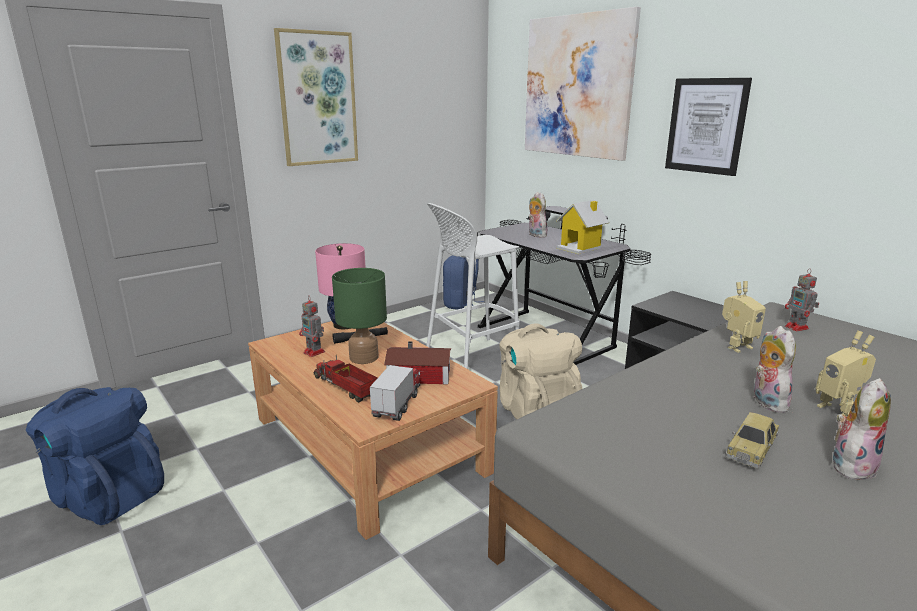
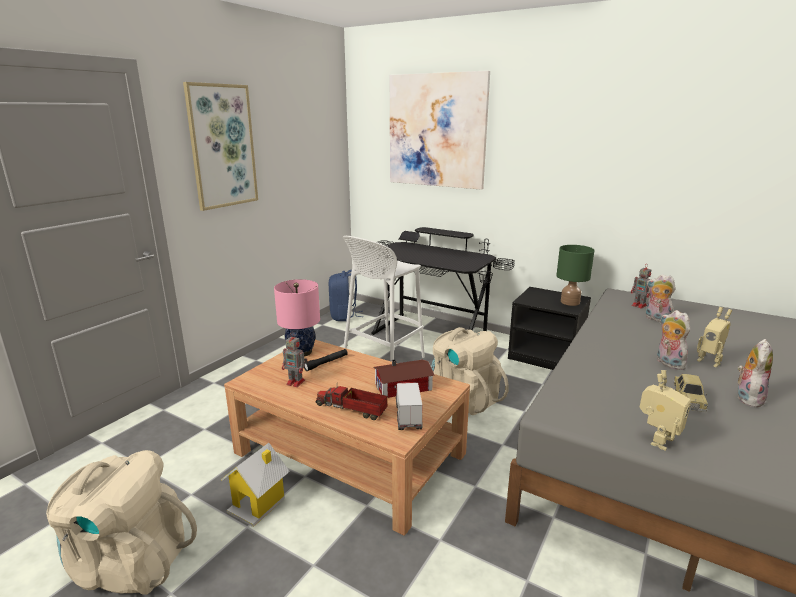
camera: 20 degrees left, 0 degrees up
(108, 494) = (129, 562): blue backpack -> beige backpack
(363, 358) = (343, 380): green table lamp -> green table lamp (570, 302)
(535, 235) = (417, 253): plush toy -> plush toy (656, 319)
(580, 248) = (461, 261): toy house -> toy house (258, 503)
(706, 126) = (549, 162): picture -> none
(736, 346) = (617, 325): toy robot -> toy robot (656, 440)

